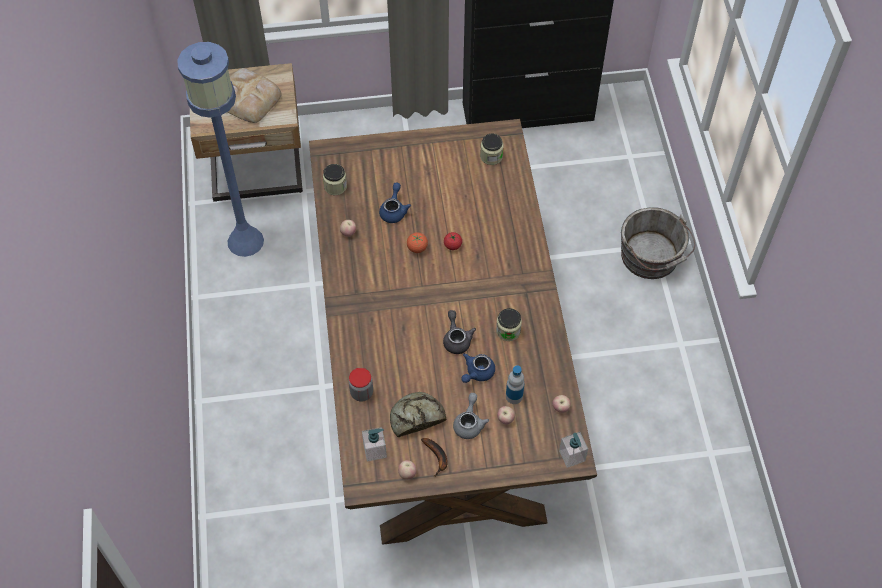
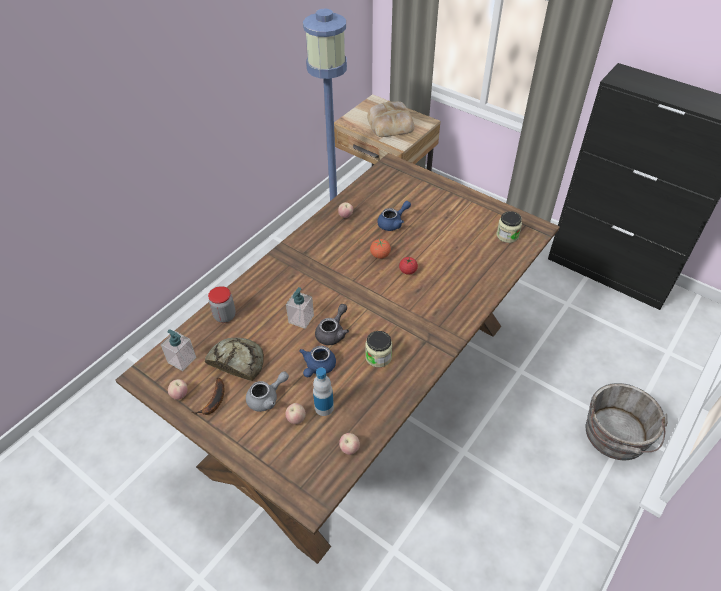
camera: 45 degrees right, 10 degrees down
(335, 186) = (372, 186): jar -> none
(477, 373) = (318, 367): blue teapot -> blue teapot turned 60 degrees counterclockwise
(572, 456) = (311, 496): soap dispenser -> soap dispenser (301, 319)

